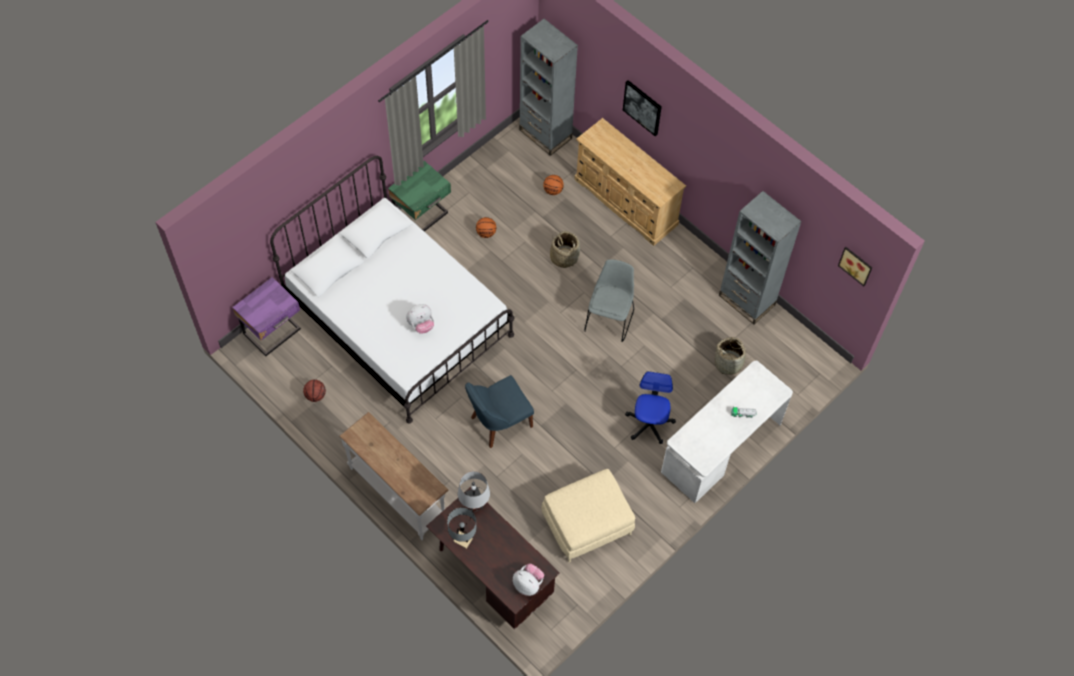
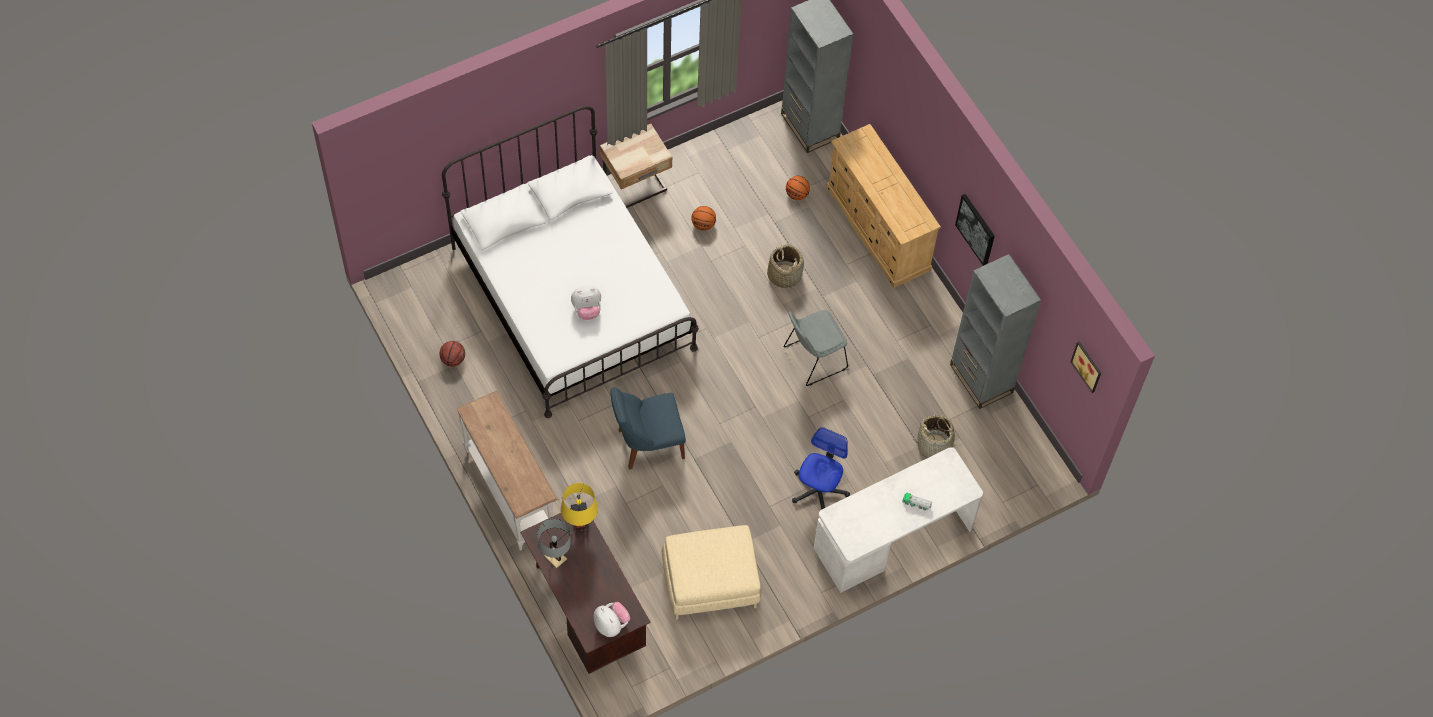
camera: 15 degrees right, 0 degrees up
(273, 332) = (428, 277): purple nightstand -> none
(422, 216) = (636, 187): green nightstand -> beige nightstand
(474, 506) = (580, 524): grey table lamp -> yellow table lamp
(609, 318) = (813, 359): grey chair -> grey chair turned 150 degrees counterclockwise
(642, 107) = (908, 123): picture -> picture (976, 229)

